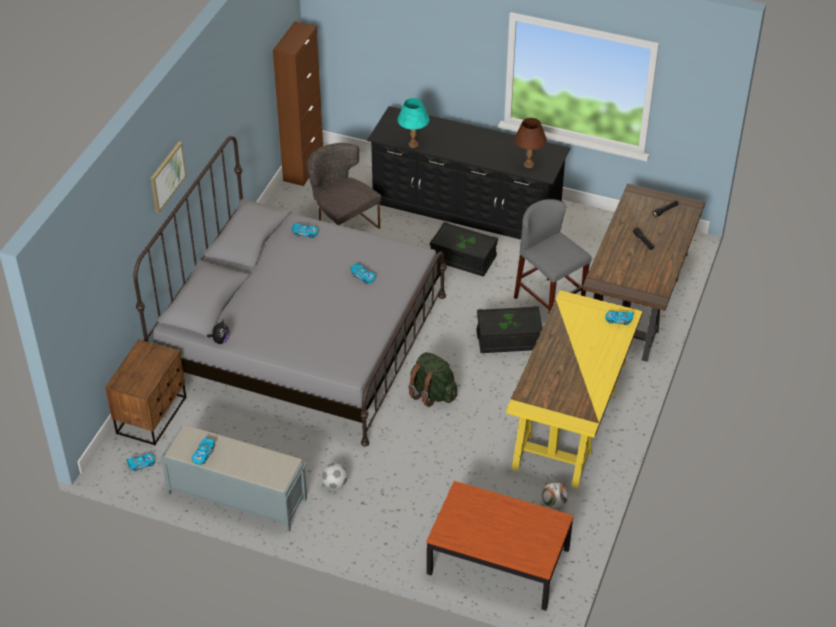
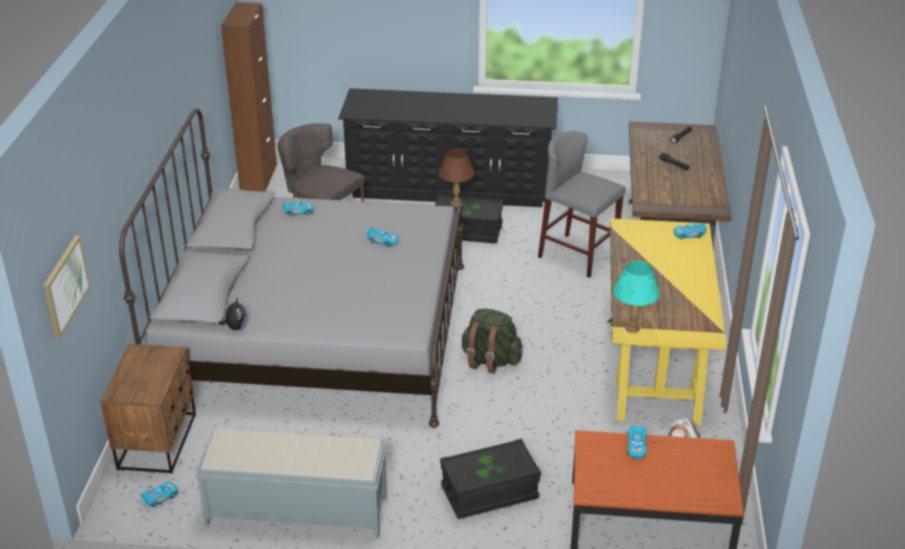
camera: 15 degrees left, 10 degrees down
(167, 176) = (139, 137): picture -> picture (65, 285)
(203, 454) = (252, 457): toy car -> toy car (636, 447)
(334, 484) = (415, 474): football -> none
(413, 144) = (391, 115): turquoise table lamp -> turquoise table lamp (632, 329)
(508, 339) = (551, 295): black storage box -> black storage box (489, 493)
(528, 164) = (522, 115): brown table lamp -> brown table lamp (456, 203)

